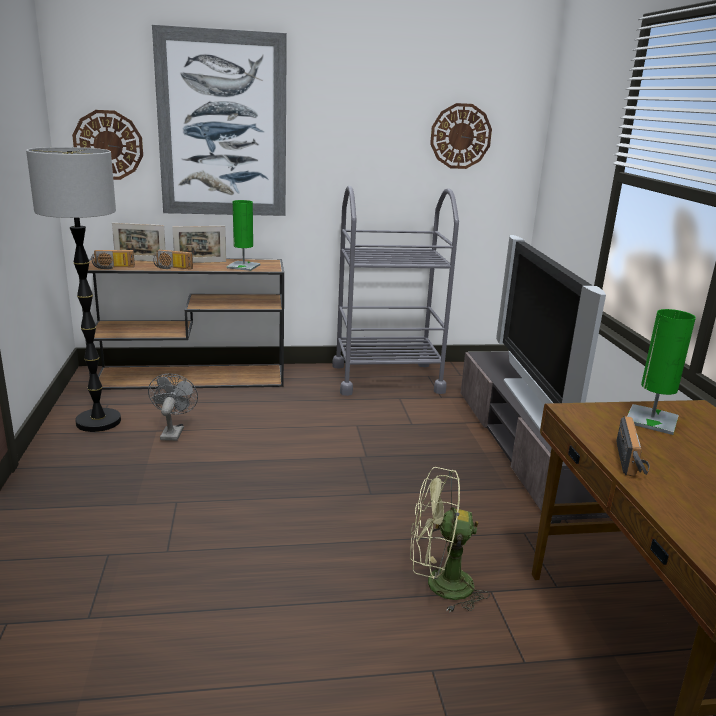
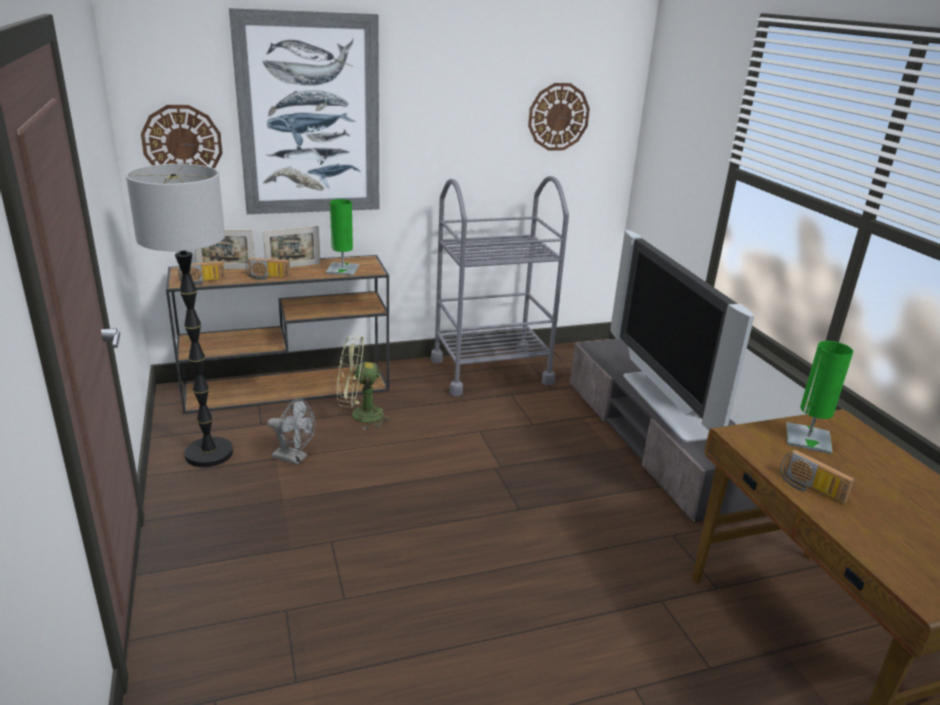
camera: 10 degrees left, 5 degrees up
(173, 432) = (294, 458): grey fan -> grey fan turned 120 degrees clockwise
(439, 585) = (614, 601): green fan -> green fan (359, 416)
(633, 461) = (809, 488): radio -> radio turned 135 degrees clockwise

